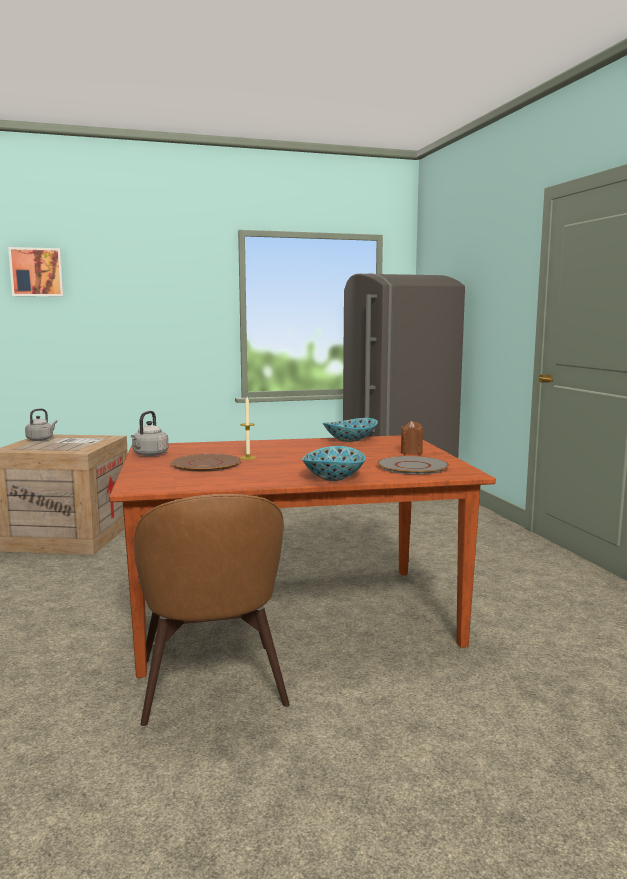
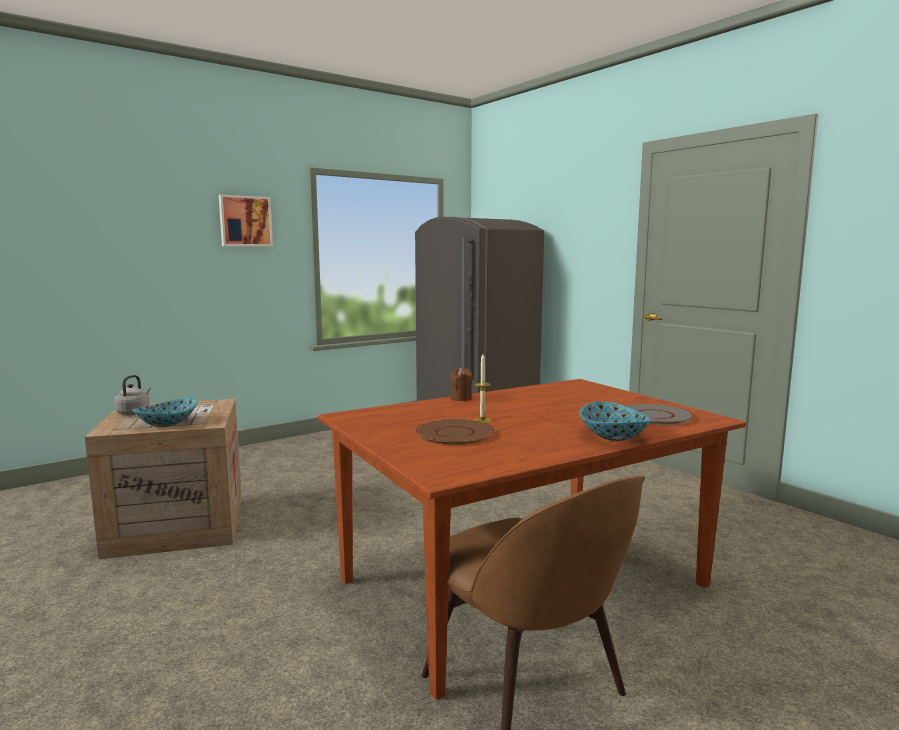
camera: 20 degrees left, 0 degrees up
(36, 272) = (78, 207): picture -> picture (245, 221)
(149, 454) = (367, 427): grey kettle -> none
(349, 440) = (535, 389): bowl -> bowl (167, 424)
(411, 452) = (620, 399): brown candle -> brown candle (461, 398)

